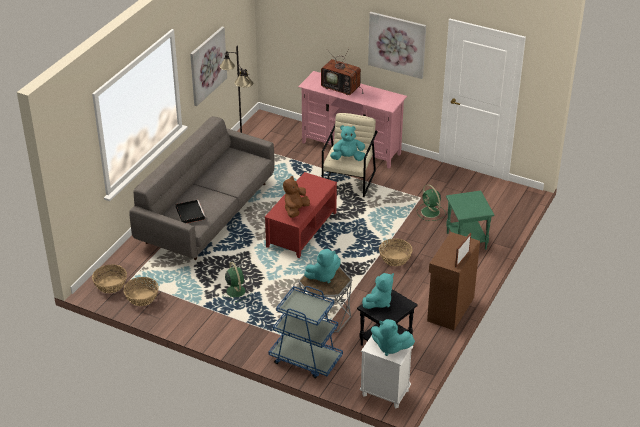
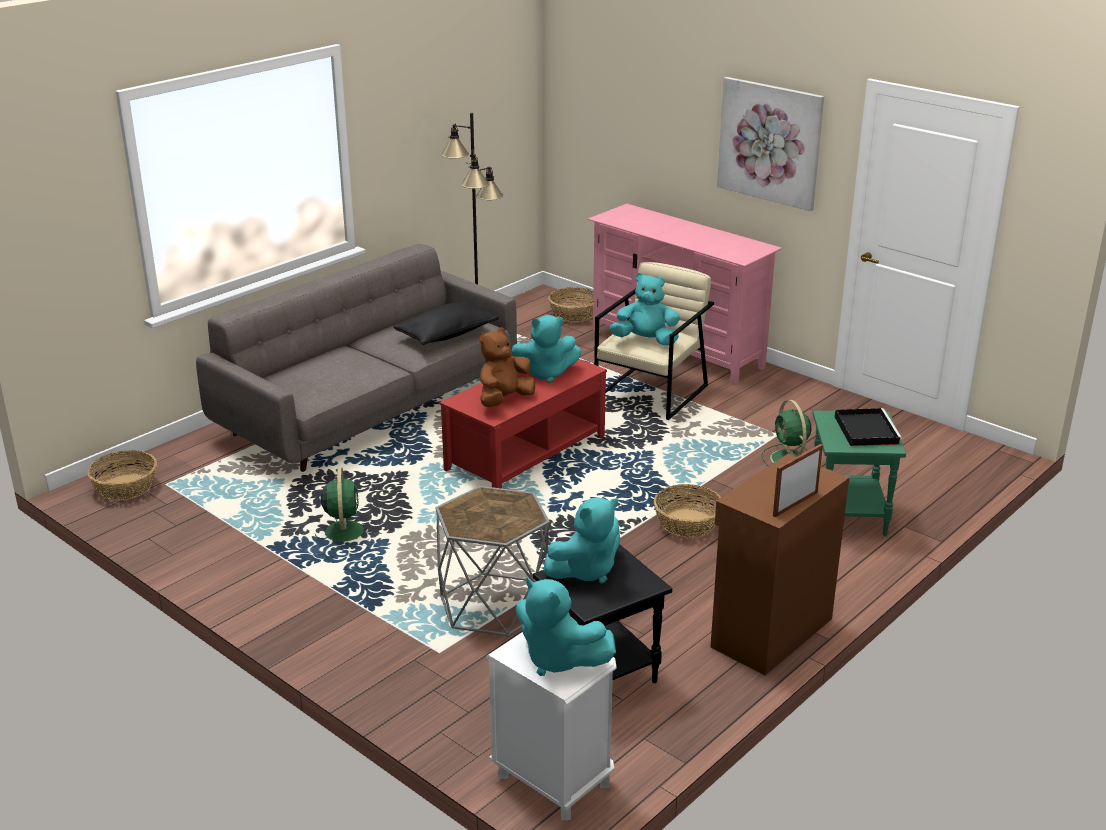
camera: 15 degrees right, 10 degrees down
(142, 297) = (166, 515): basket -> basket (574, 314)
(190, 213) = (308, 380): black tray -> black tray (865, 429)
(207, 65) = (424, 153): picture -> none
(244, 170) = (446, 335): none -> black pillow
(305, 359) = (411, 677): blue cart -> none
(323, 276) = (491, 507): turquoise plush toy -> turquoise plush toy (545, 374)
(342, 88) = (665, 227): television -> none

